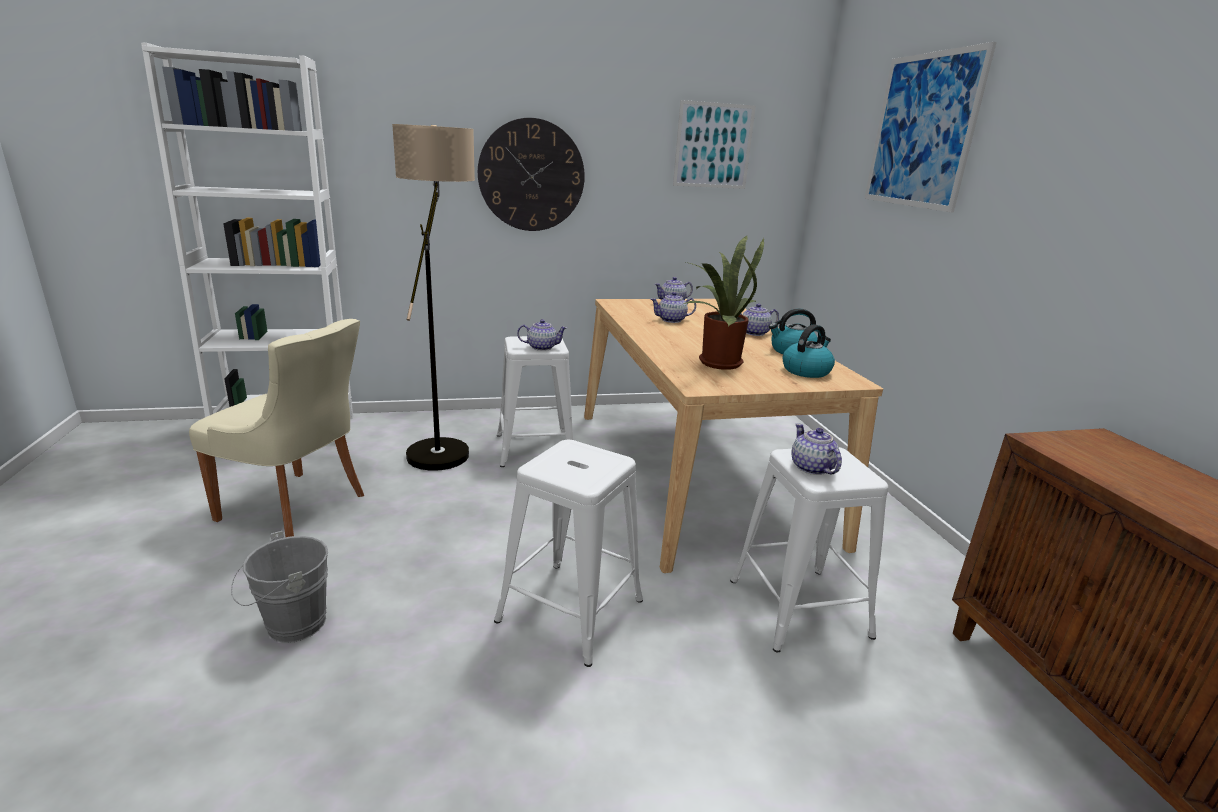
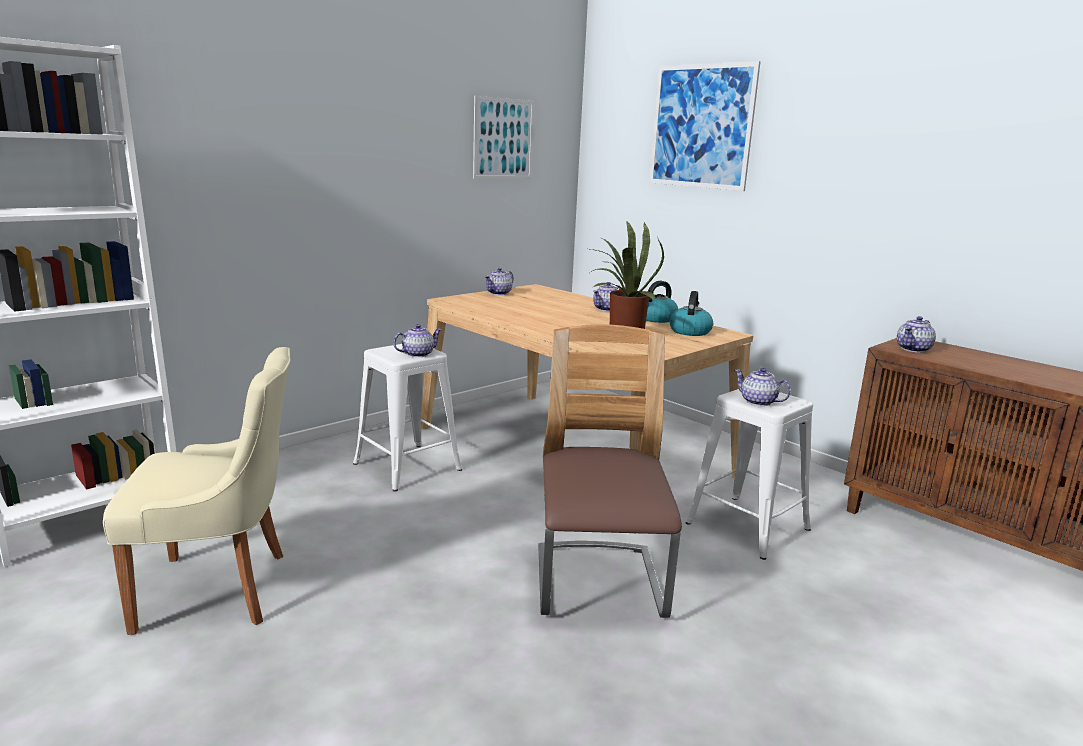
camera: 30 degrees left, 5 degrees down
(290, 626) = (365, 689): grey bucket -> none
(443, 445) = (307, 486): floor lamp -> none
(531, 175) = (345, 175): wall clock -> none
(571, 610) = (598, 584): white stool -> chair
(672, 320) = (527, 308): teapot -> teapot (914, 349)

